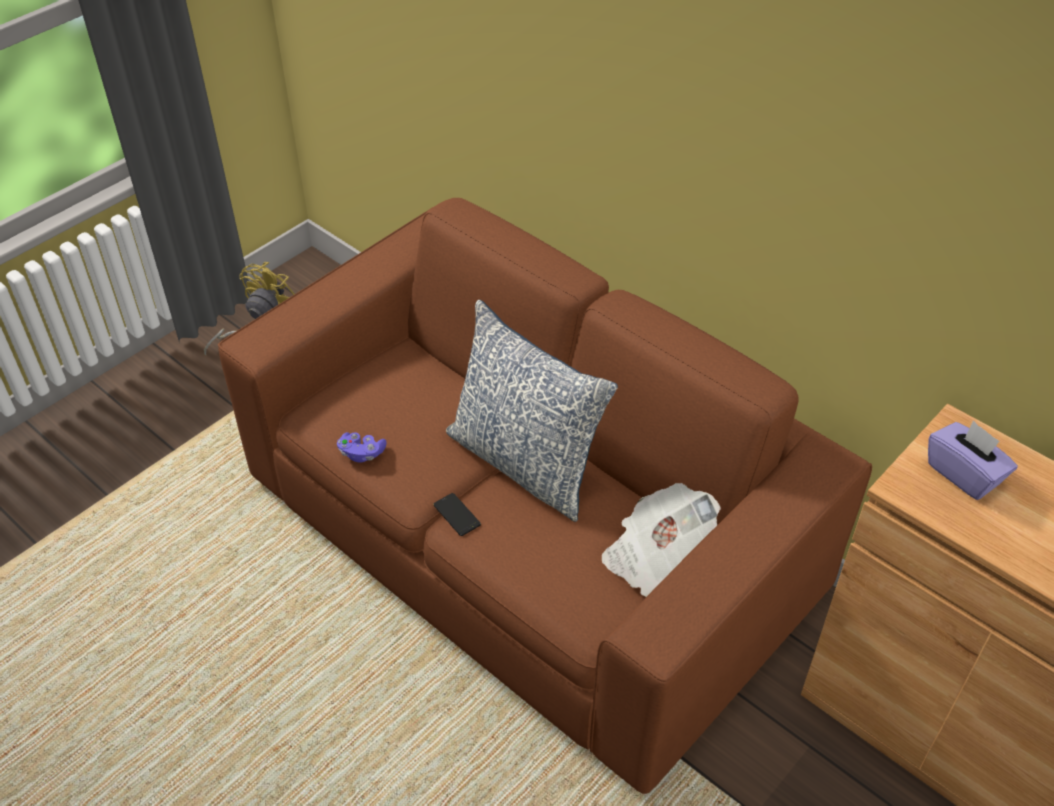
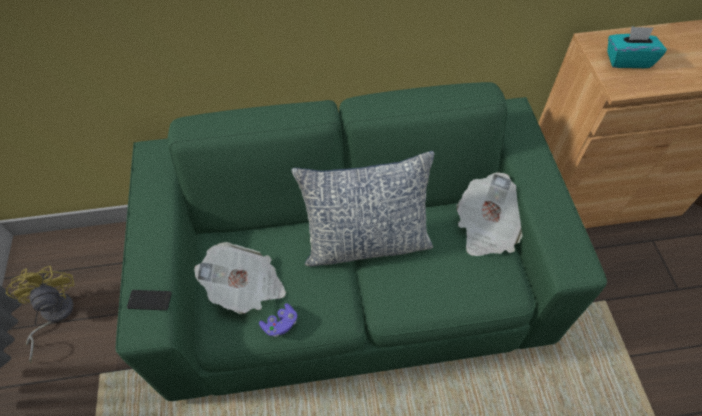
camera: 50 degrees left, 10 degrees up
(377, 403) = (246, 287): none -> newspaper
(456, 515) = (376, 304): phone -> phone (149, 300)
(529, 536) = (352, 279): brown sofa -> green sofa
(964, 474) = (627, 60): purple tissue box -> turquoise tissue box

